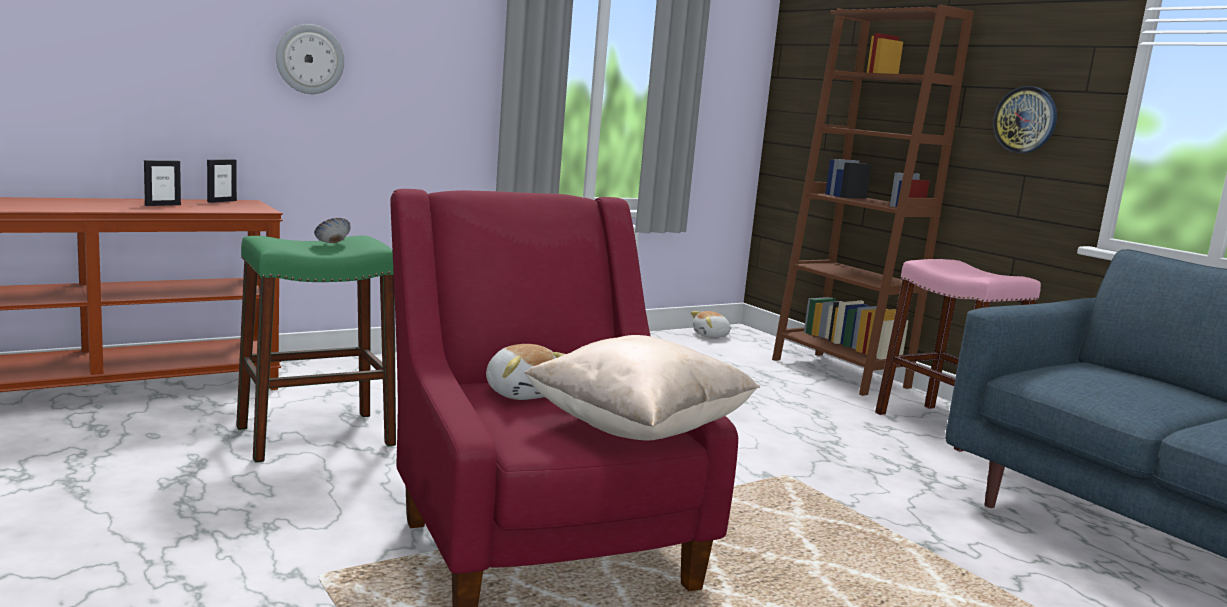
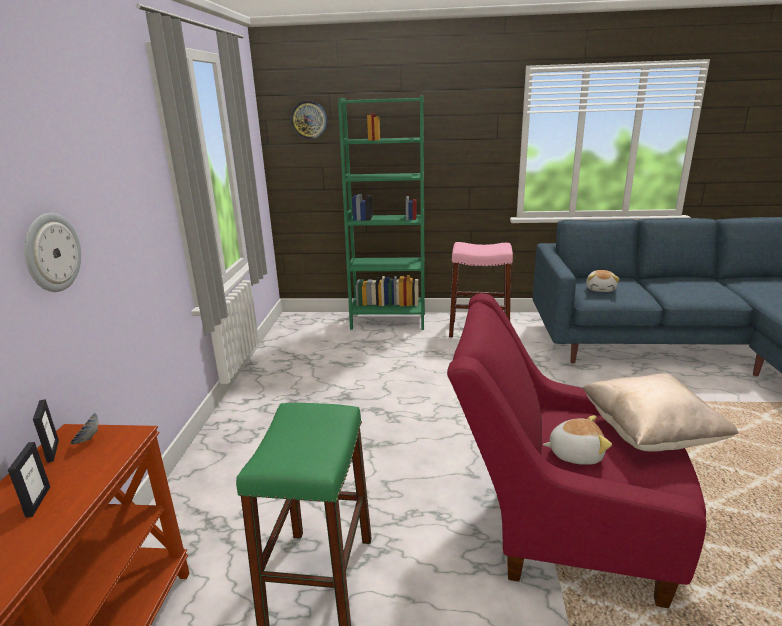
camera: 50 degrees left, 10 degrees up
(332, 243) = (311, 430): bowl -> bowl (87, 439)
(711, 336) = (292, 329): plush toy -> plush toy (601, 289)
(839, 373) = (388, 321): brown bookcase -> green bookcase
(1025, 119) = (466, 157): wall clock -> wall clock (309, 120)

